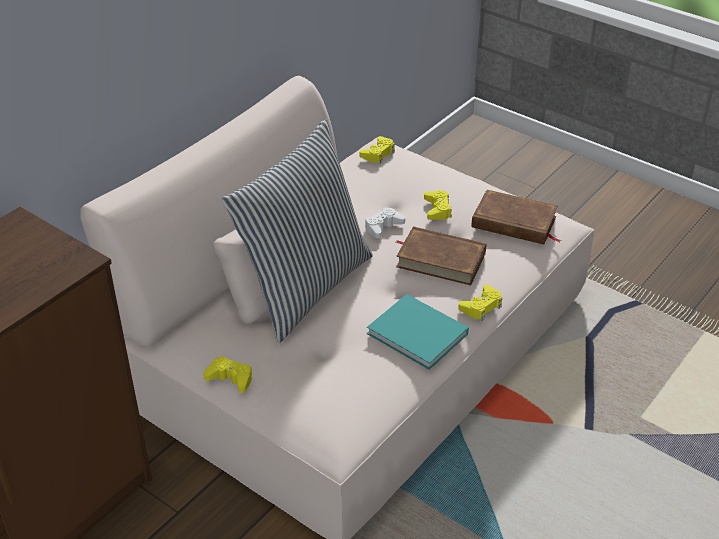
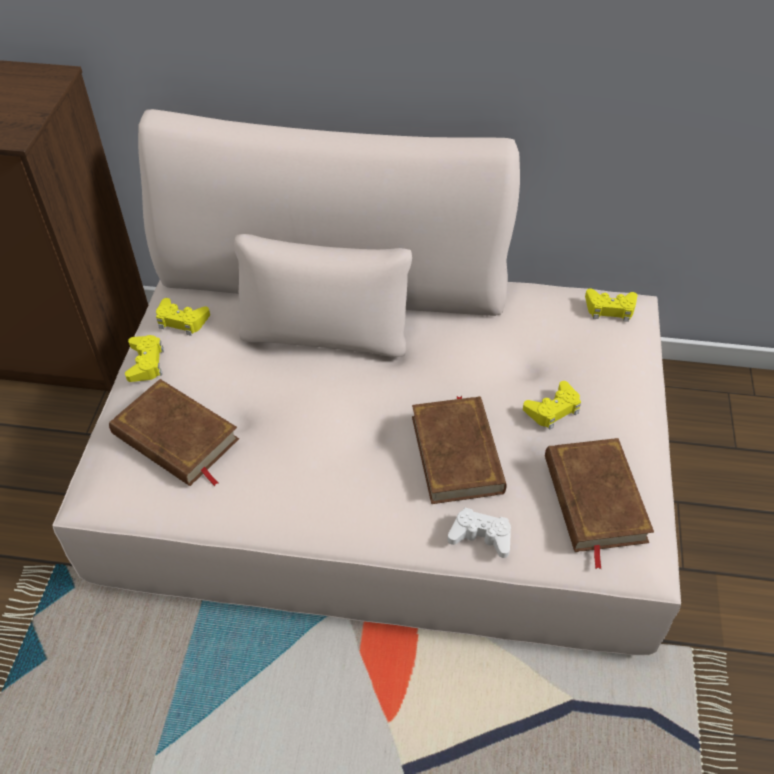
camera: 60 degrees right, 10 degrees up
(305, 287) = (321, 355): pillow -> none
(321, 384) = (175, 438): none -> brown book
(383, 227) = (476, 373): white game controller -> white game controller (481, 536)
(419, 335) = (306, 491): turquoise book -> none
(481, 307) = (399, 532): yellow game controller -> yellow game controller (182, 320)

